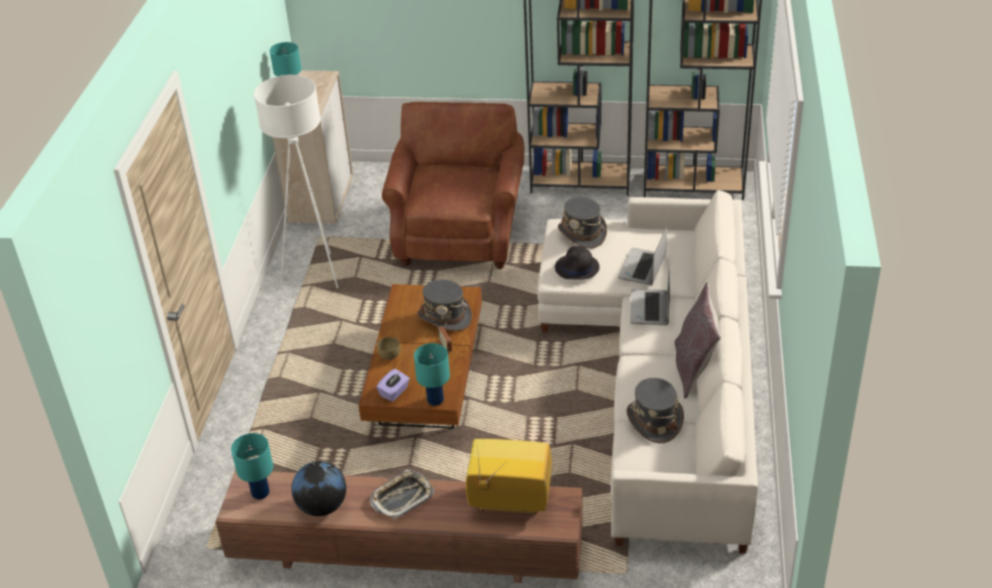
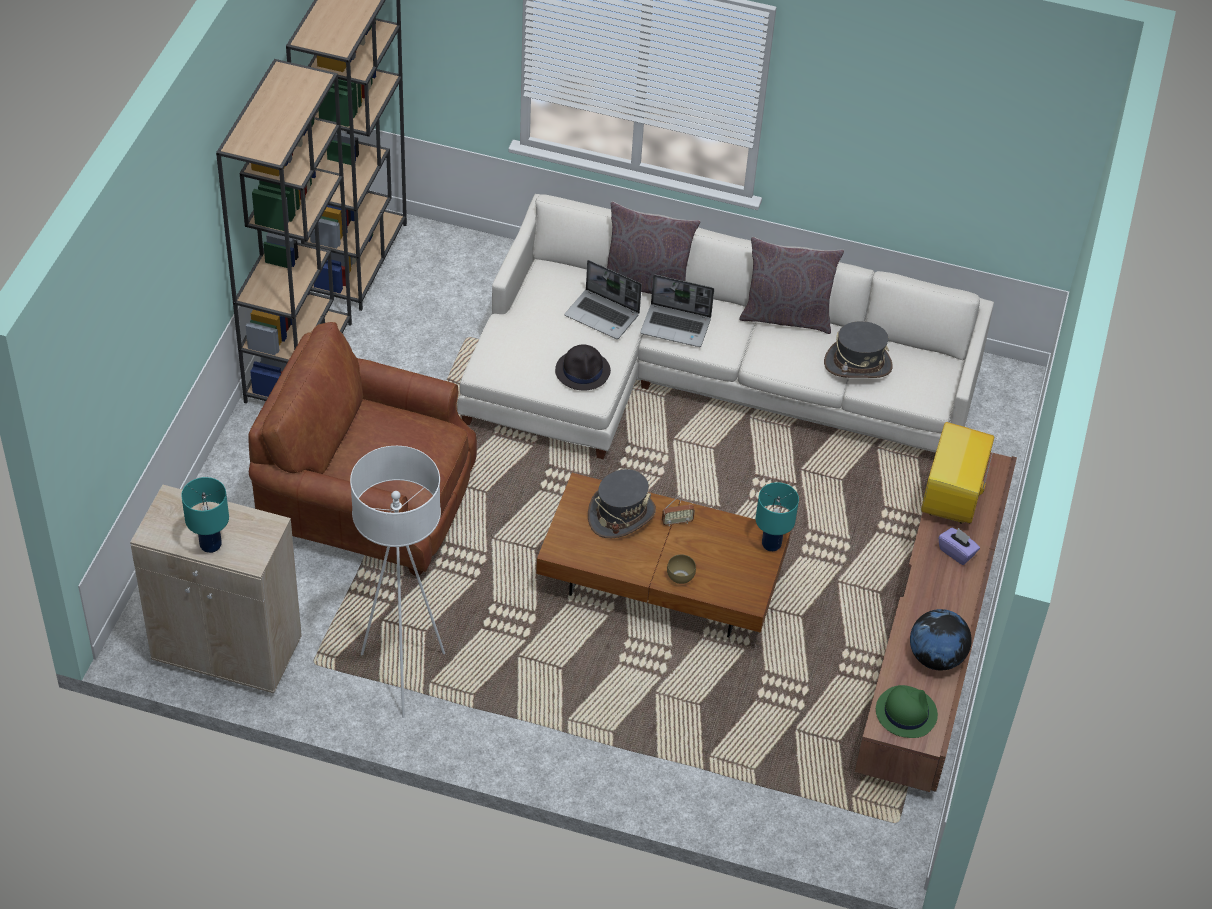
camera: 85 degrees left, 10 degrees up
(261, 493) = (905, 712): turquoise table lamp -> green hat
(394, 392) = (748, 580): purple tissue box -> purple tissue box (957, 552)
(402, 497) = (933, 586): tray -> none
(582, 233) = (515, 352): grey hat -> none
(693, 287) = (646, 283): none -> grey pillow

